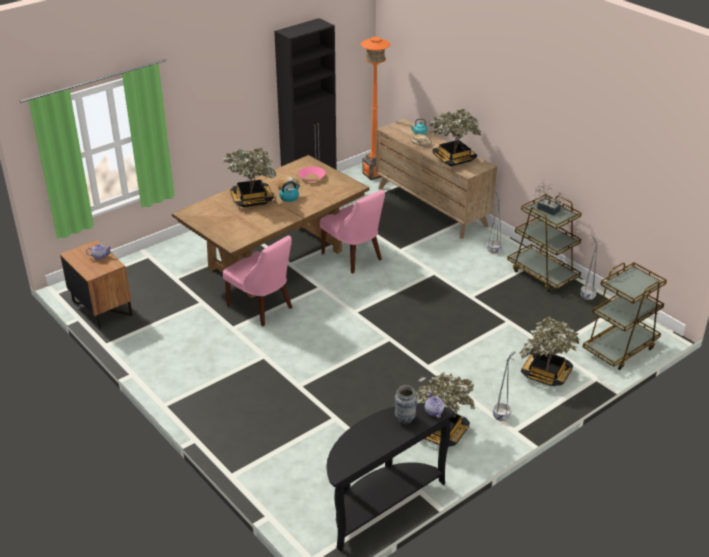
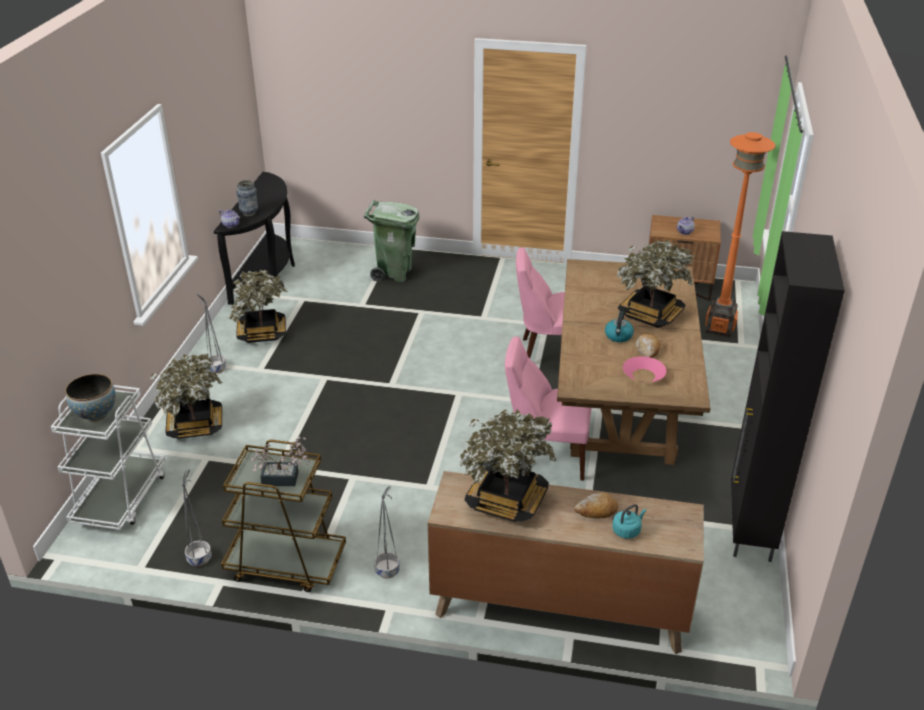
camera: 140 degrees right, 0 degrees up
(270, 438) = (394, 273): none -> green trash can
(374, 174) = (729, 628): orange floor lamp -> orange floor lamp (719, 328)
(620, 348) = (120, 498): brown cart -> white cart
(634, 282) = (96, 414): none -> bowl

